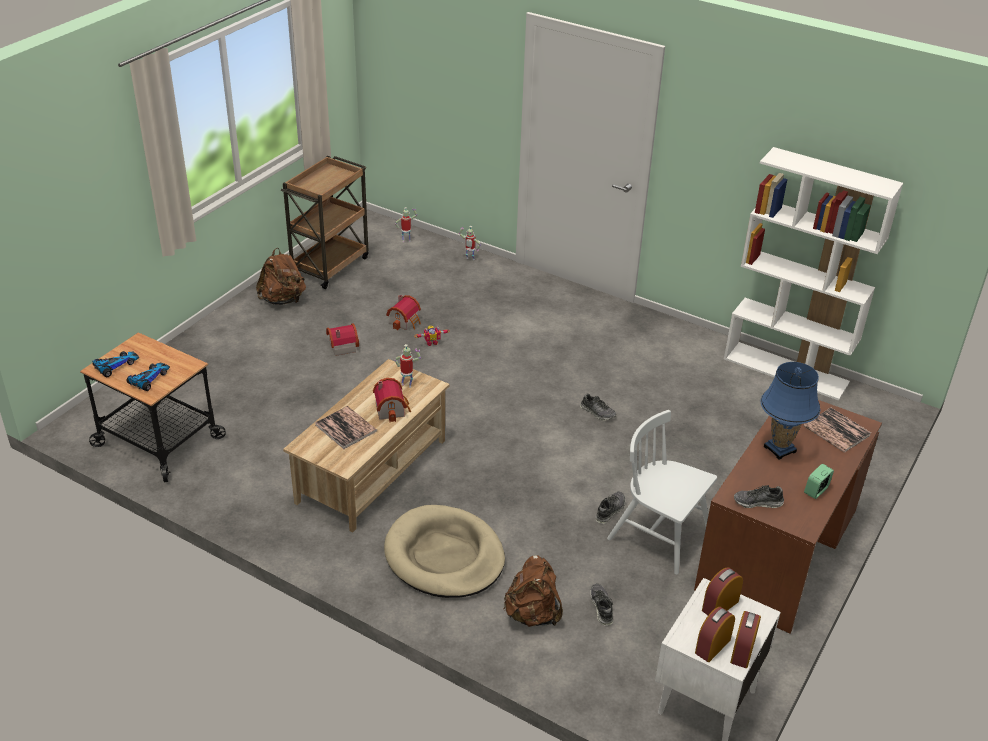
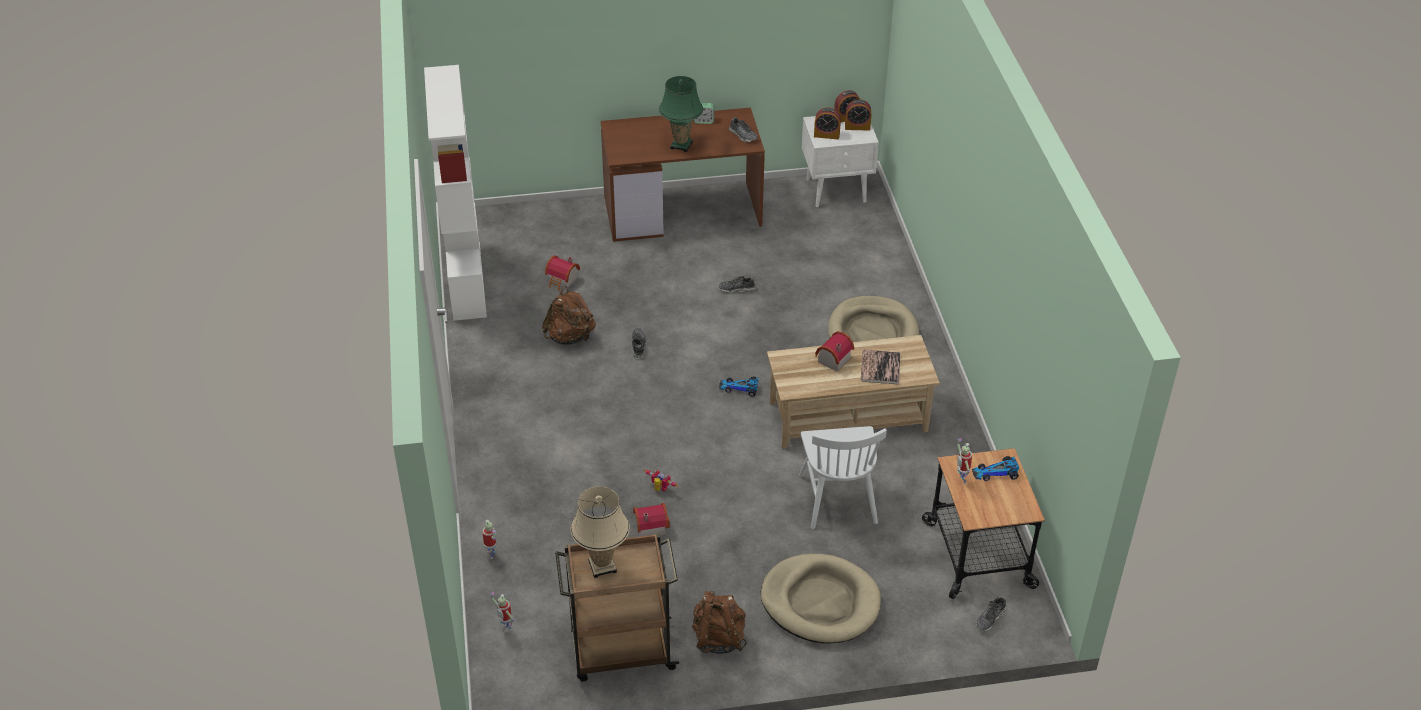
camera: 130 degrees left, 5 degrees up
(115, 365) = (1012, 505): toy car -> toy car (740, 388)
(242, 350) = (820, 602): none -> beige dog bed
(333, 178) = (602, 566): none -> beige table lamp
(341, 346) = (735, 541): toy house -> toy house (562, 281)
(407, 384) = (796, 370): toy robot -> toy robot (961, 479)
(532, 614) = (865, 275): brown backpack -> brown backpack (570, 337)
(601, 607) = (823, 253): shoe -> shoe (990, 618)
(659, 535) = (732, 259): white chair -> white chair (838, 498)
(779, 449) = (681, 145): blue table lamp -> green table lamp
(836, 431) = (633, 132): book -> none

